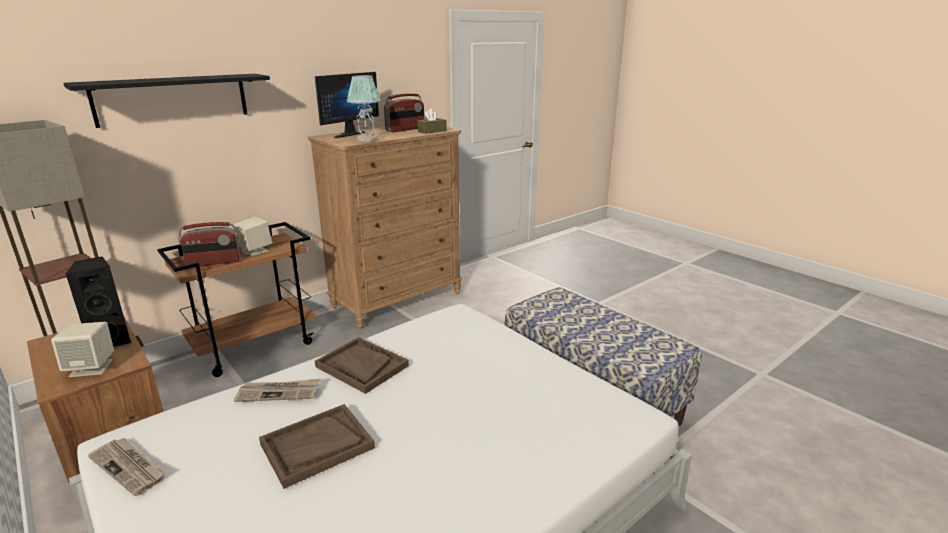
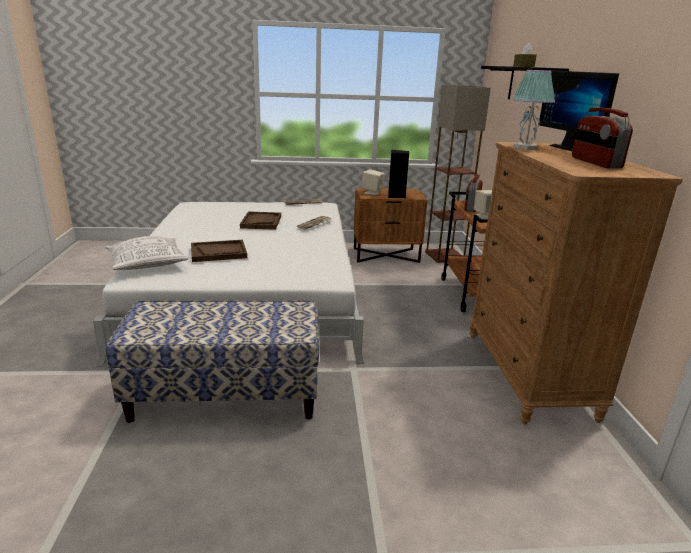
camera: 125 degrees right, 0 degrees up
(361, 366) = (310, 241): brown tray -> brown tray (218, 252)
(432, 131) = (569, 166): brown tissue box -> brown tissue box (523, 66)
(596, 436) = (147, 264): none -> pillow

